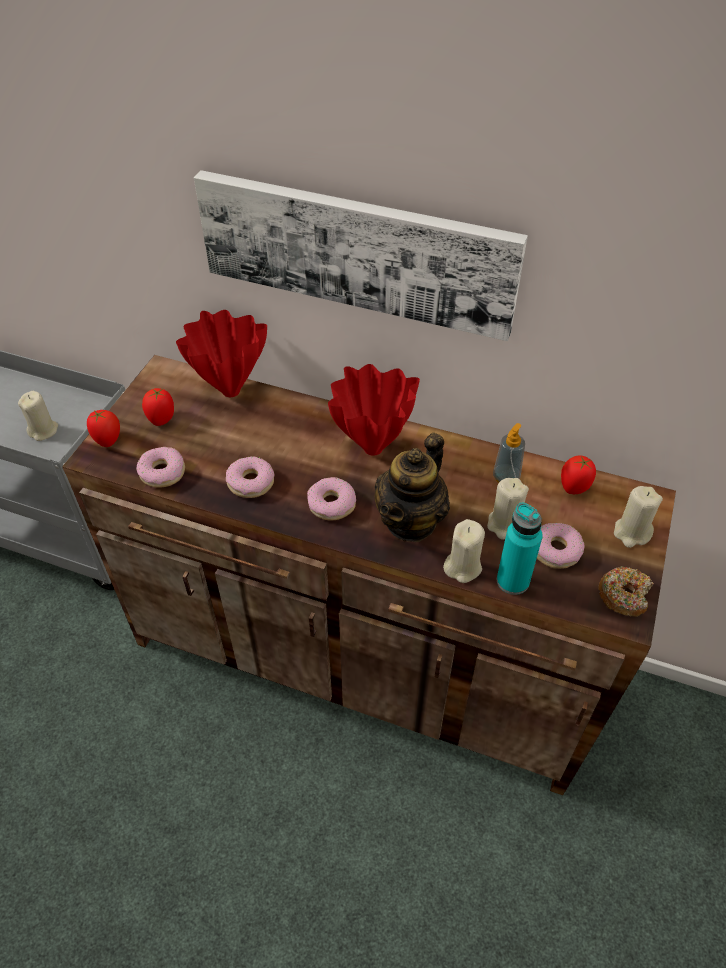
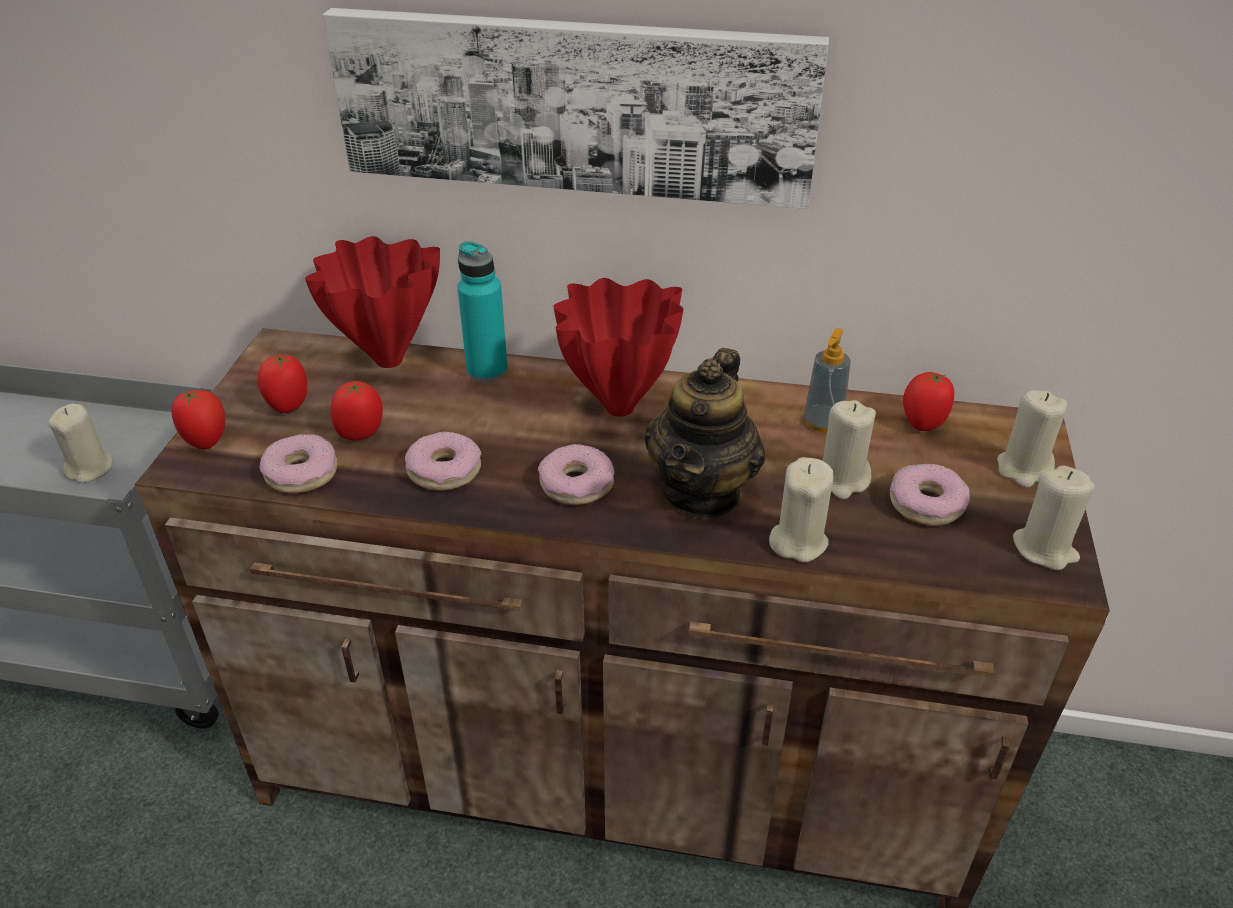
camera: 10 degrees left, 10 degrees down
(204, 446) = (361, 433): none -> tomato
(512, 581) = (878, 551): turquoise bottle -> turquoise bottle (487, 371)
(624, 596) = (1044, 549): donut -> beige candle

